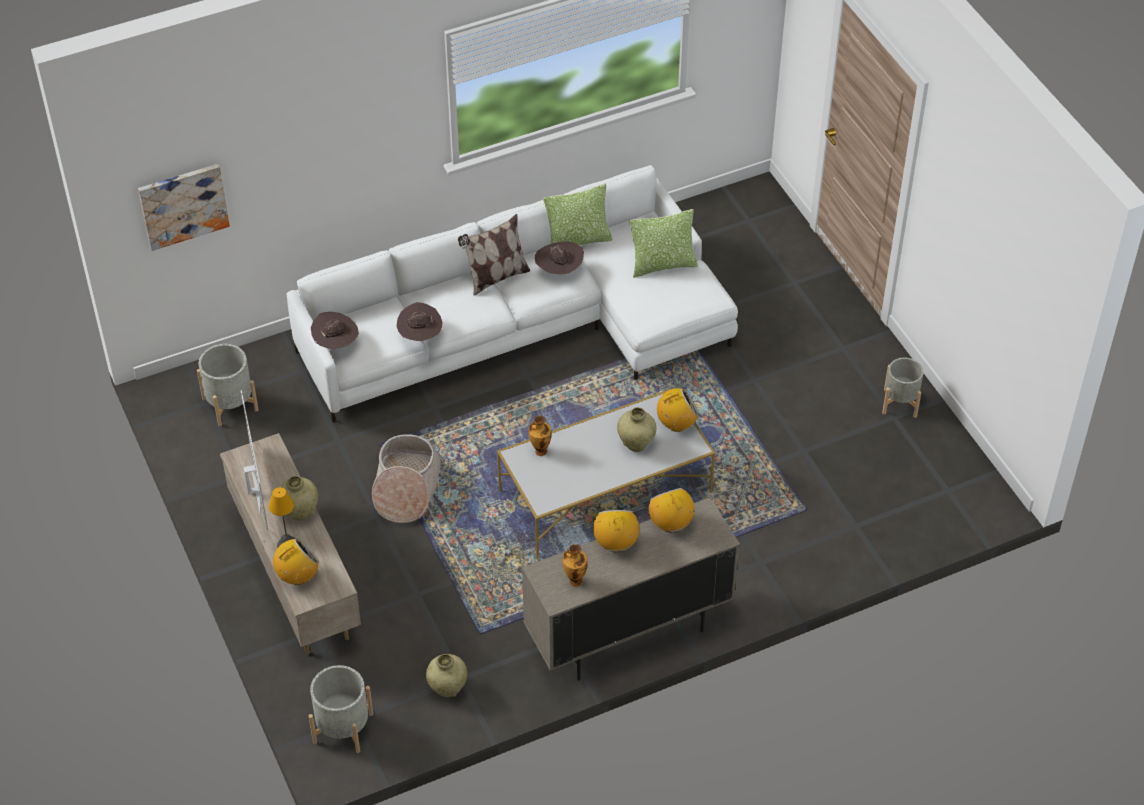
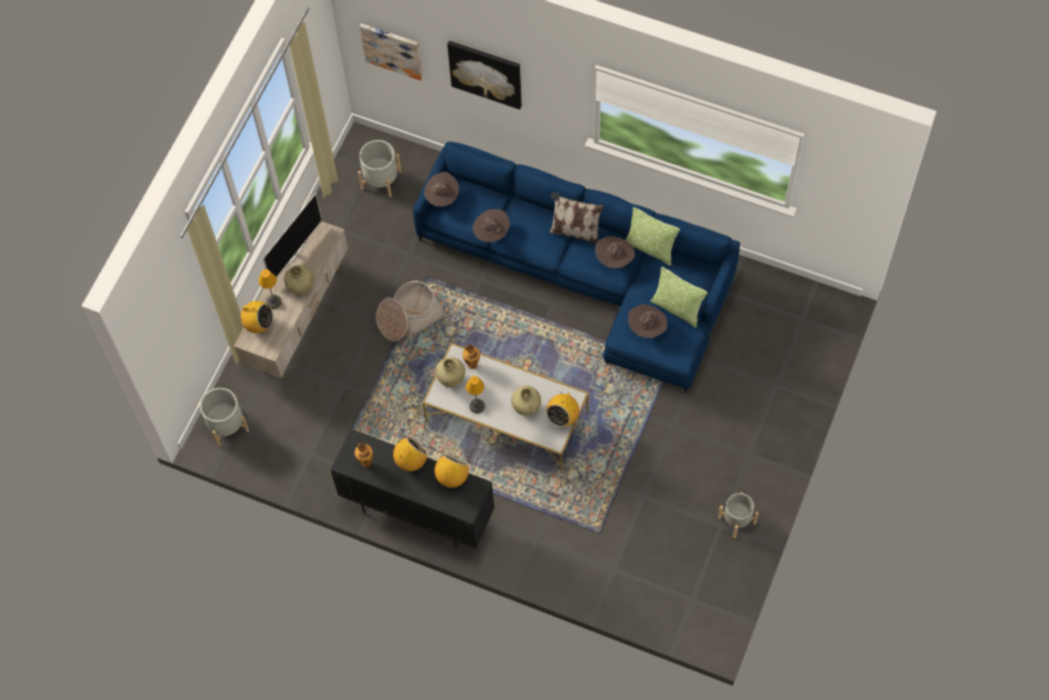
camera: 50 degrees right, 15 degrees up
(310, 150) = (486, 73): none -> picture
(447, 688) = (298, 453): beige vase -> beige vase (451, 379)
(526, 328) = (587, 274): white sofa -> blue sofa
(589, 479) = (477, 405): none -> table lamp
(628, 635) = (418, 512): beige cabinet -> black cabinet
(657, 298) = (646, 328): none -> brown hat
(676, 424) = (562, 417): radio -> radio turned 90 degrees clockwise

